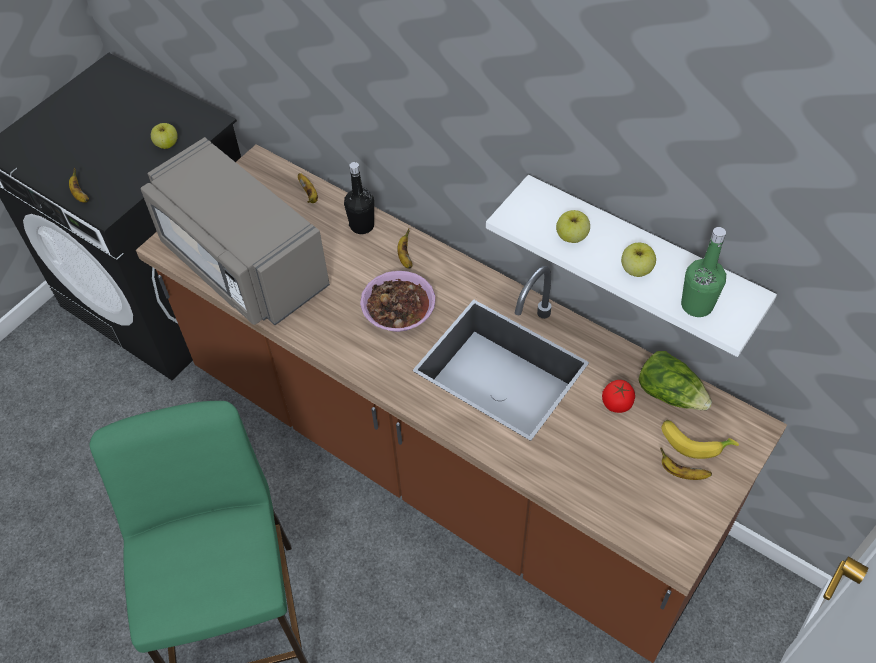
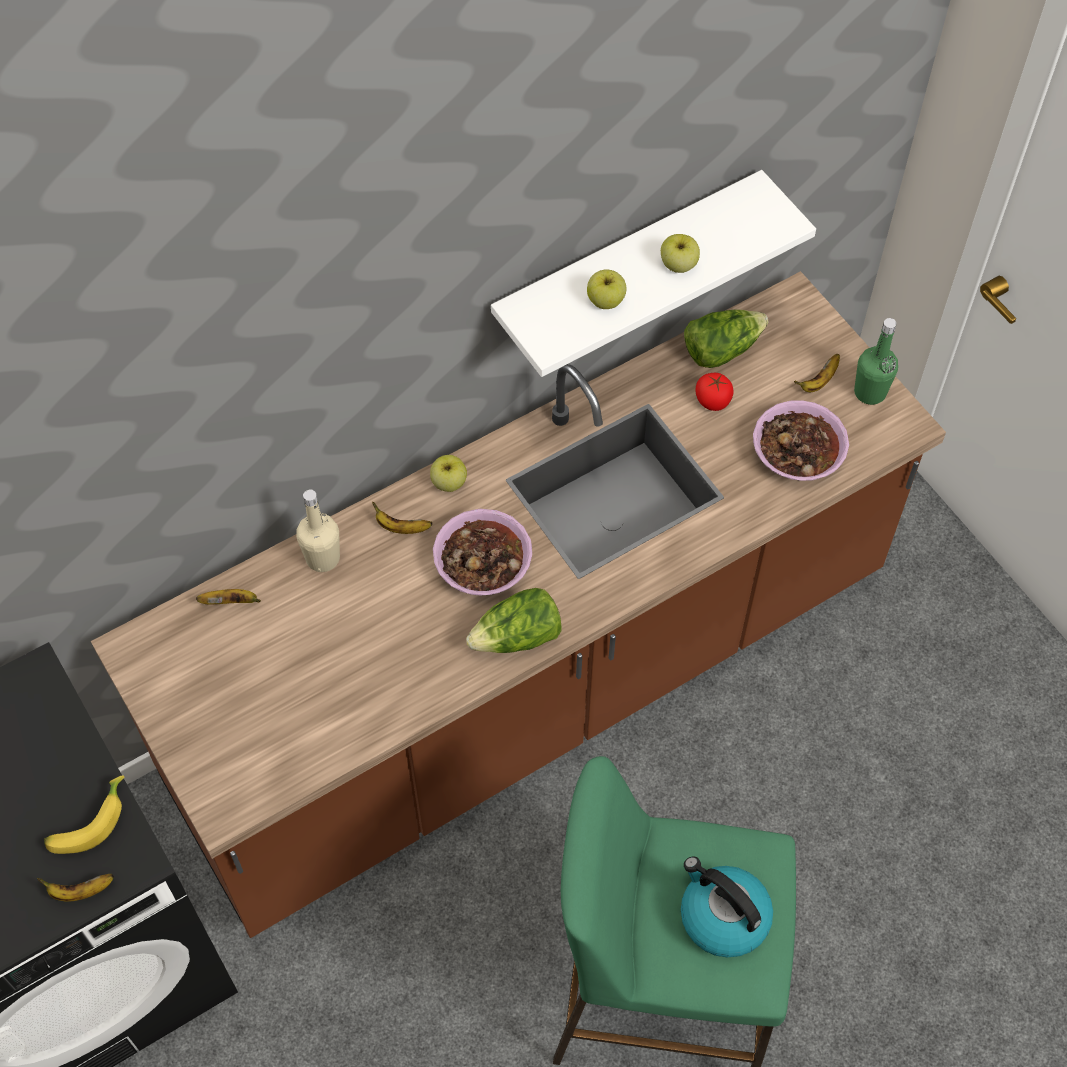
camera: 70 degrees left, 5 degrees up
(167, 144) = (45, 747): apple -> apple (449, 482)
(194, 571) = (722, 916): none -> kettle
(242, 264) = (312, 718): grey microwave -> none
(348, 351) = (518, 637): none -> lettuce
(362, 226) = (323, 558): black bottle -> beige bottle
(601, 478) = (797, 453): none -> bowl
(695, 441) = (787, 354): banana -> banana (88, 821)
(696, 305) = (747, 236): green bottle -> green bottle (870, 392)

